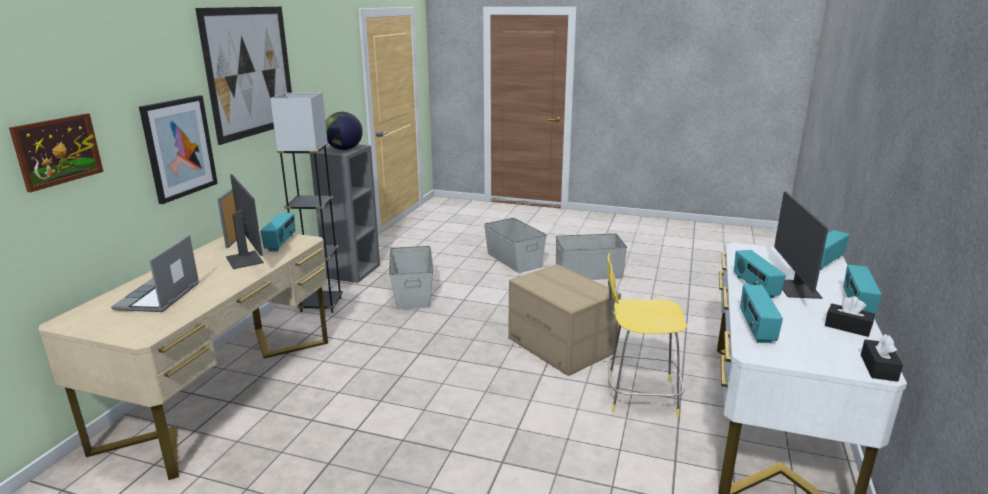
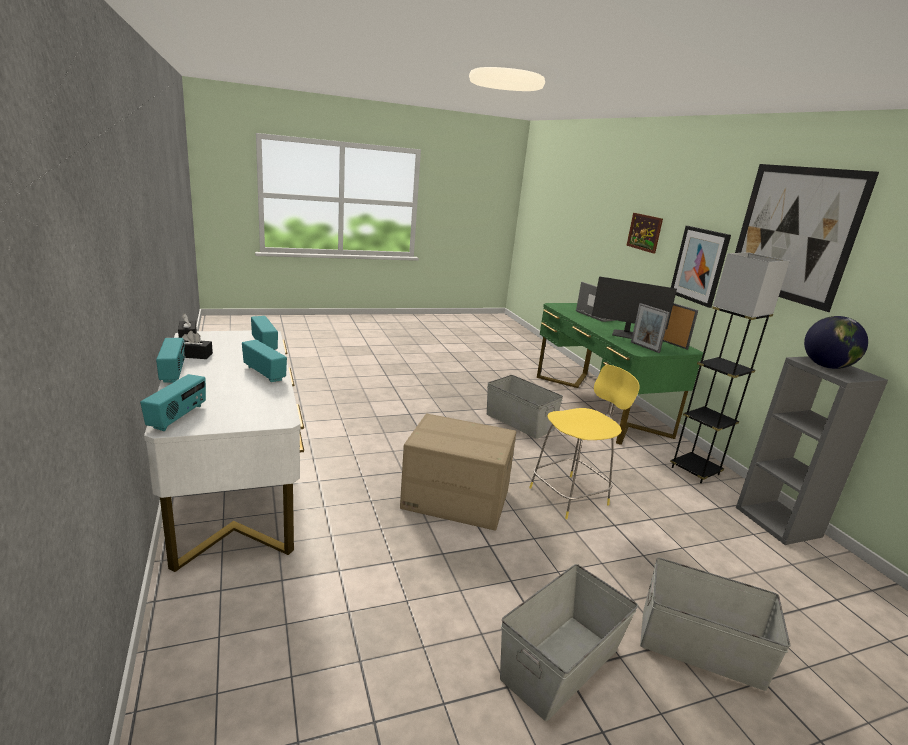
camera: 140 degrees right, 0 degrees up
(224, 390) = (599, 404): beige desk -> green desk
(281, 243) = (645, 347): radio -> picture frame
(412, 293) = (669, 513): grey storage box -> grey storage box (519, 421)
(638, 395) = (354, 473): yellow stool -> yellow stool (571, 495)
(796, 289) = (225, 378): monitor -> none

